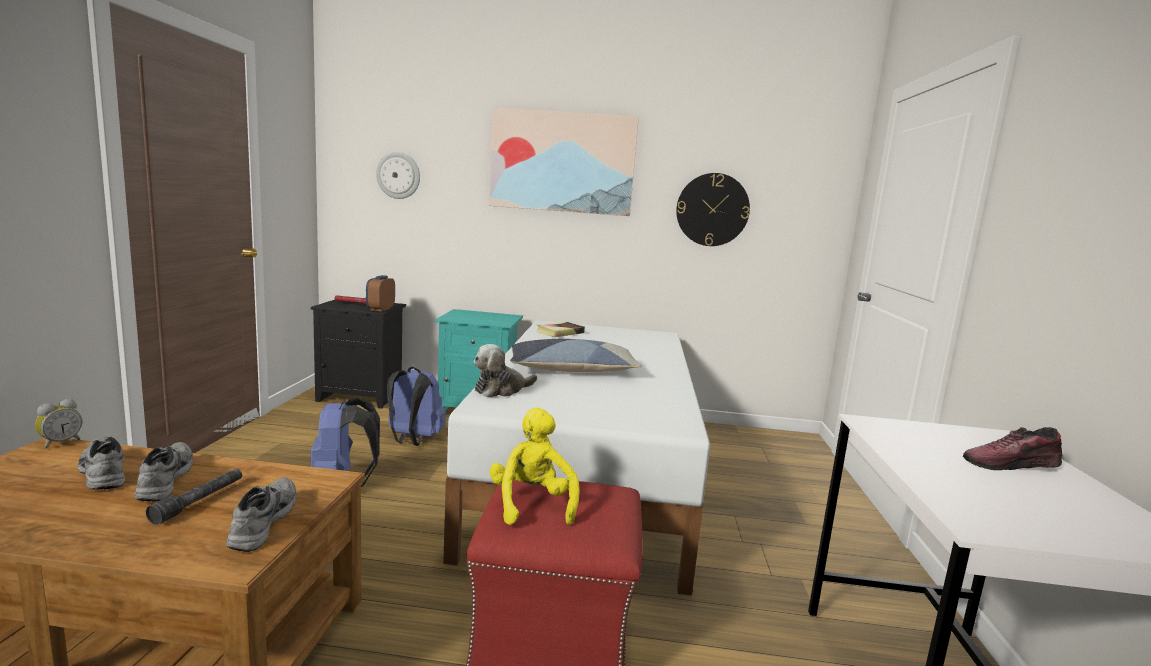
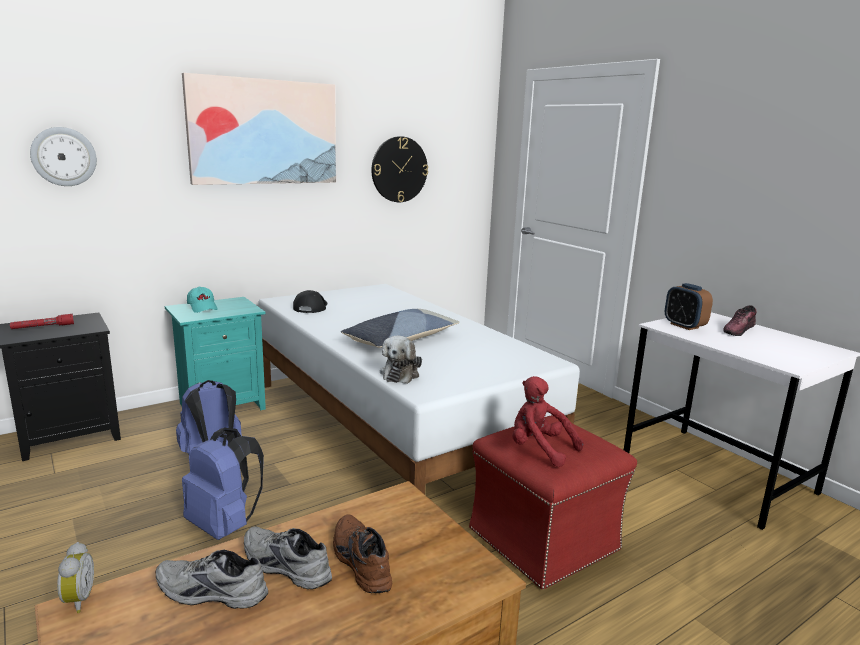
camera: 40 degrees left, 5 degrees up
(199, 501) = (359, 561): grey flashlight -> brown shoe
(260, 522) = (436, 547): grey shoe -> none
(380, 309) = (92, 326): alarm clock -> alarm clock (684, 326)
(474, 314) = (203, 307): none -> turquoise cap
(532, 504) = (539, 449): yellow plush toy -> red plush toy
(560, 332) = (311, 307): book -> black cap

